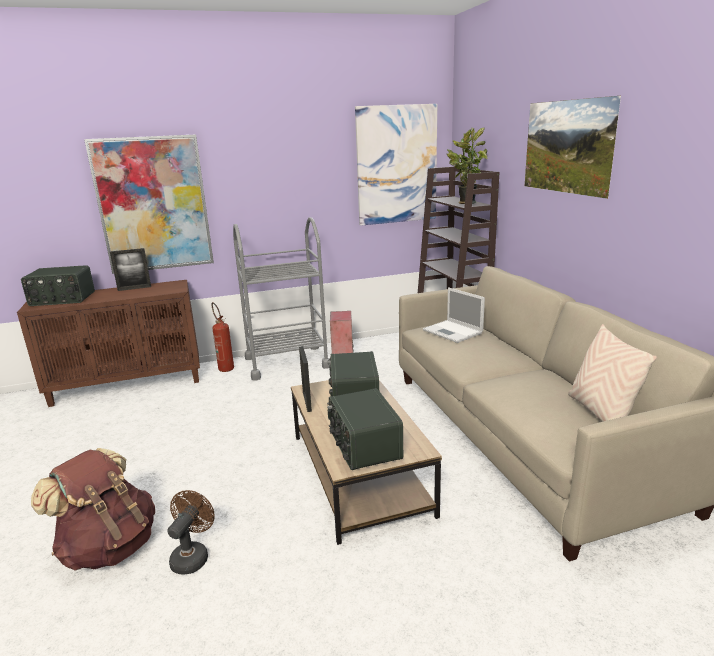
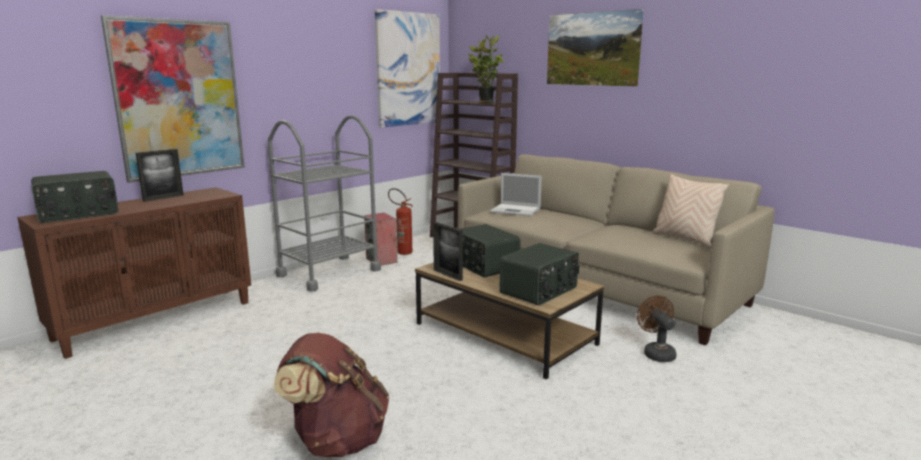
camera: 30 degrees left, 5 degrees down
(192, 556) = (432, 421): brown fan -> brown fan (656, 353)
(225, 367) = (262, 287): fire extinguisher -> fire extinguisher (401, 252)
(363, 445) = (539, 291): radio -> radio turned 90 degrees counterclockwise

